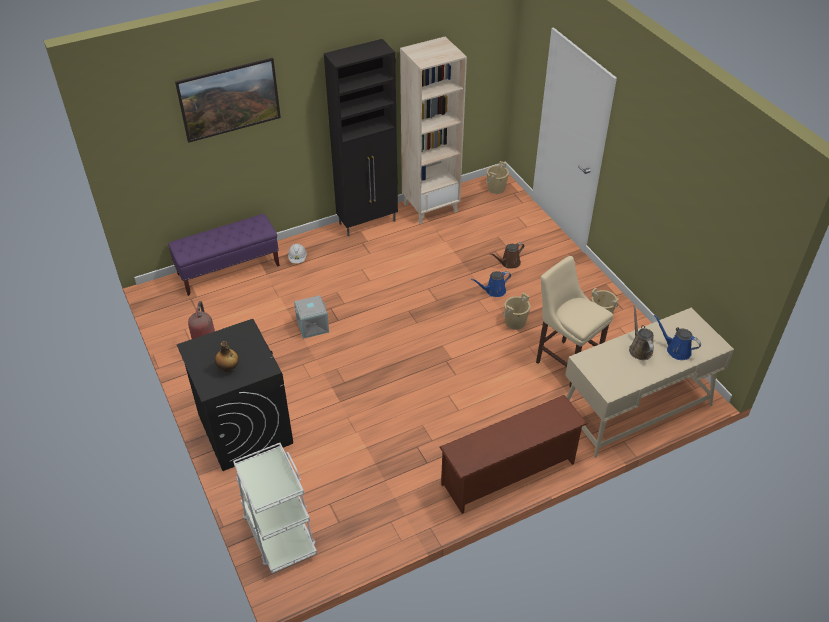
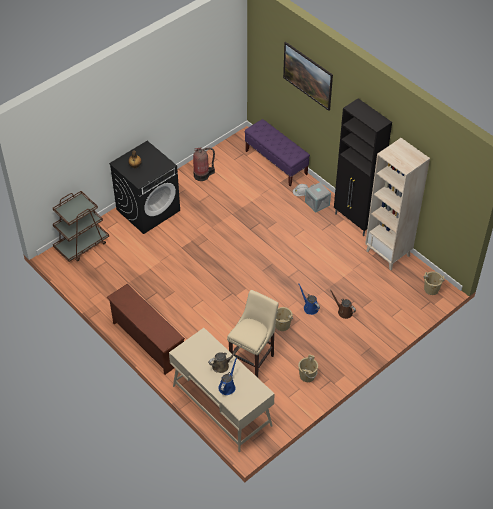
camera: 75 degrees right, 5 degrees up
(279, 533) = (82, 245): white cart -> brown cart
(312, 325) = (240, 218): grey storage box -> grey storage box (317, 203)

